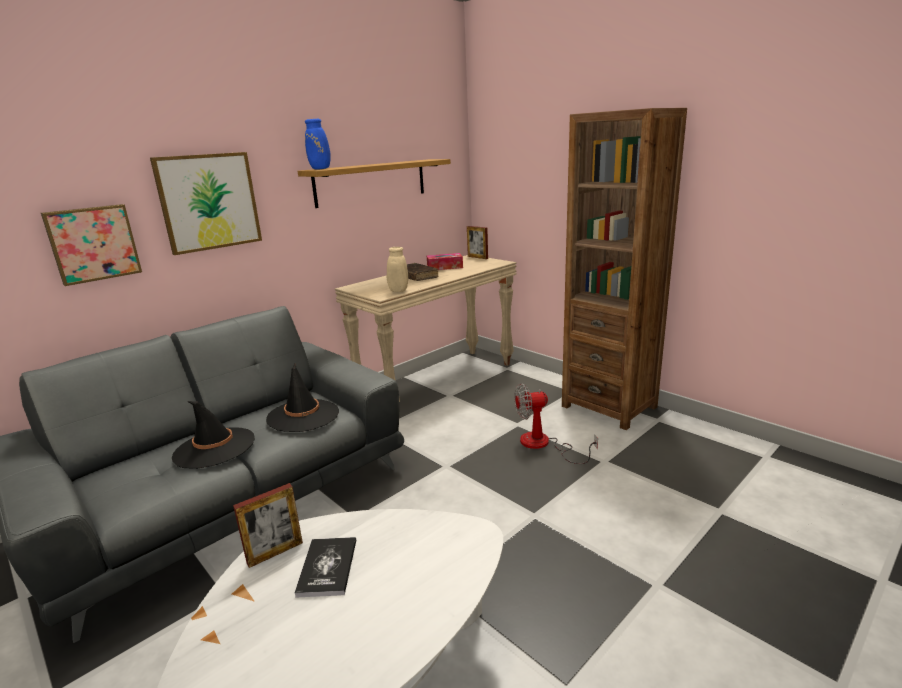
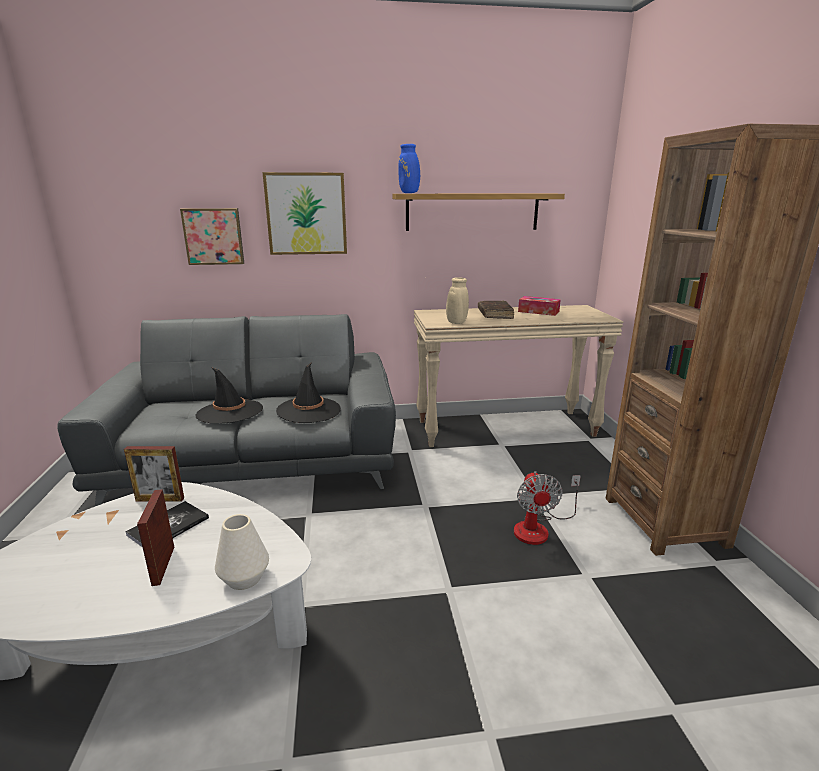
camera: 35 degrees right, 0 degrees up
(465, 562) = (244, 578): none -> white vase
(477, 257) = (589, 309): picture frame -> picture frame (163, 565)
(543, 445) = (539, 528): fan -> fan turned 120 degrees counterclockwise

